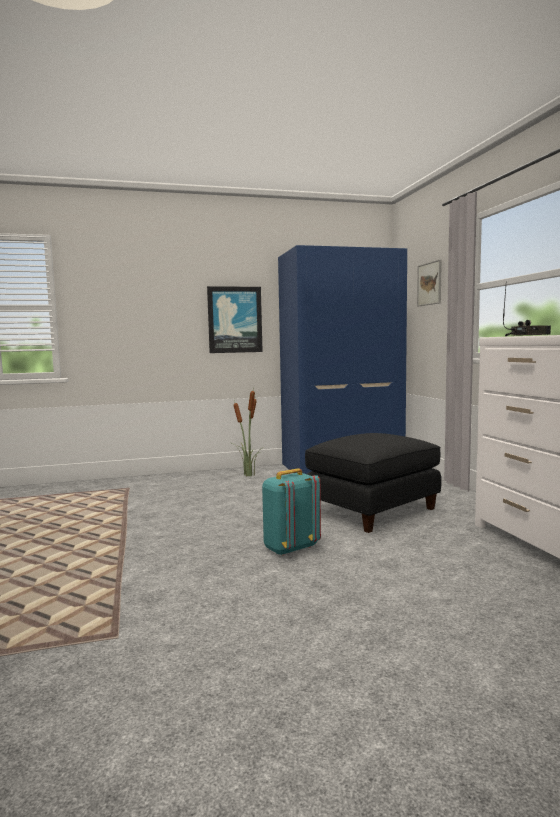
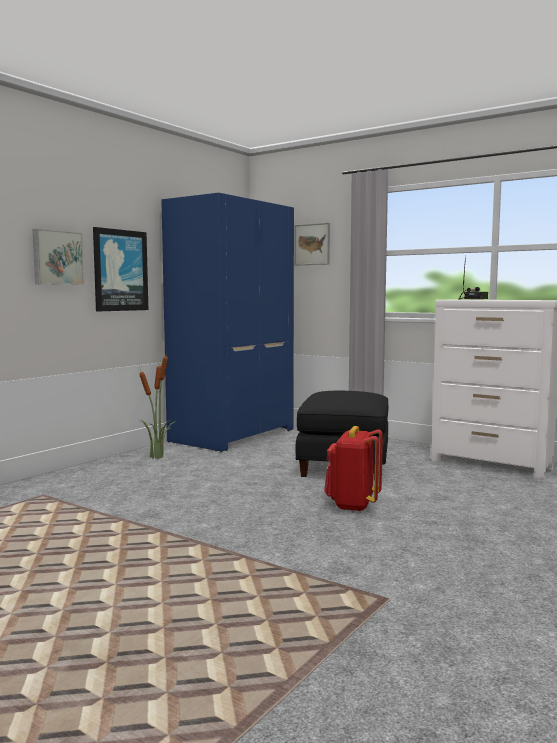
camera: 40 degrees left, 0 degrees up
(174, 312) = (57, 258): none -> picture
(290, 548) = (352, 505): turquoise backpack -> red backpack

